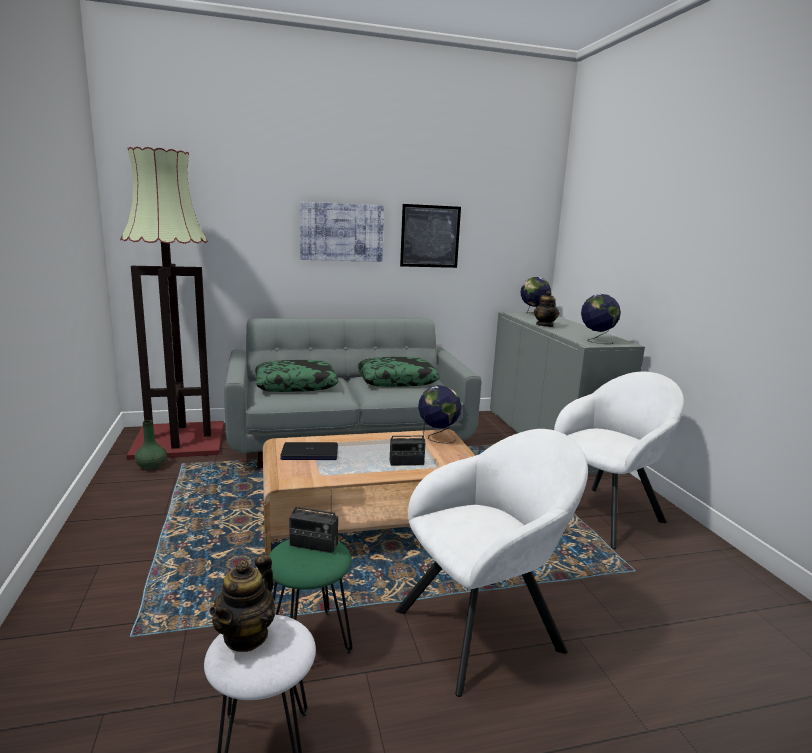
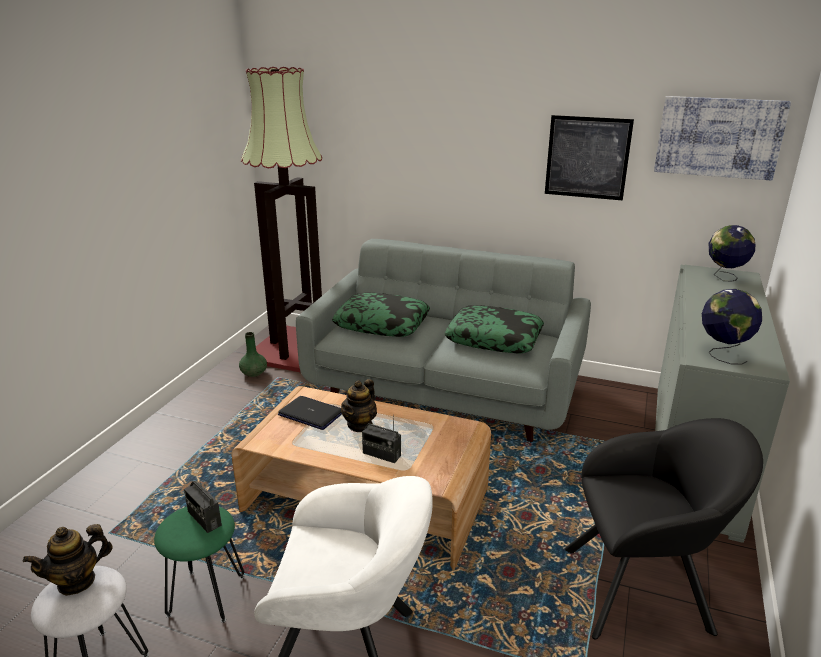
camera: 35 degrees right, 10 degrees up
(341, 232) = (475, 149): picture -> picture (718, 137)
(437, 437) = (453, 430): globe -> none
(545, 325) = (700, 305): teapot -> teapot (360, 425)
(606, 513) = (643, 588): white armchair -> black armchair

